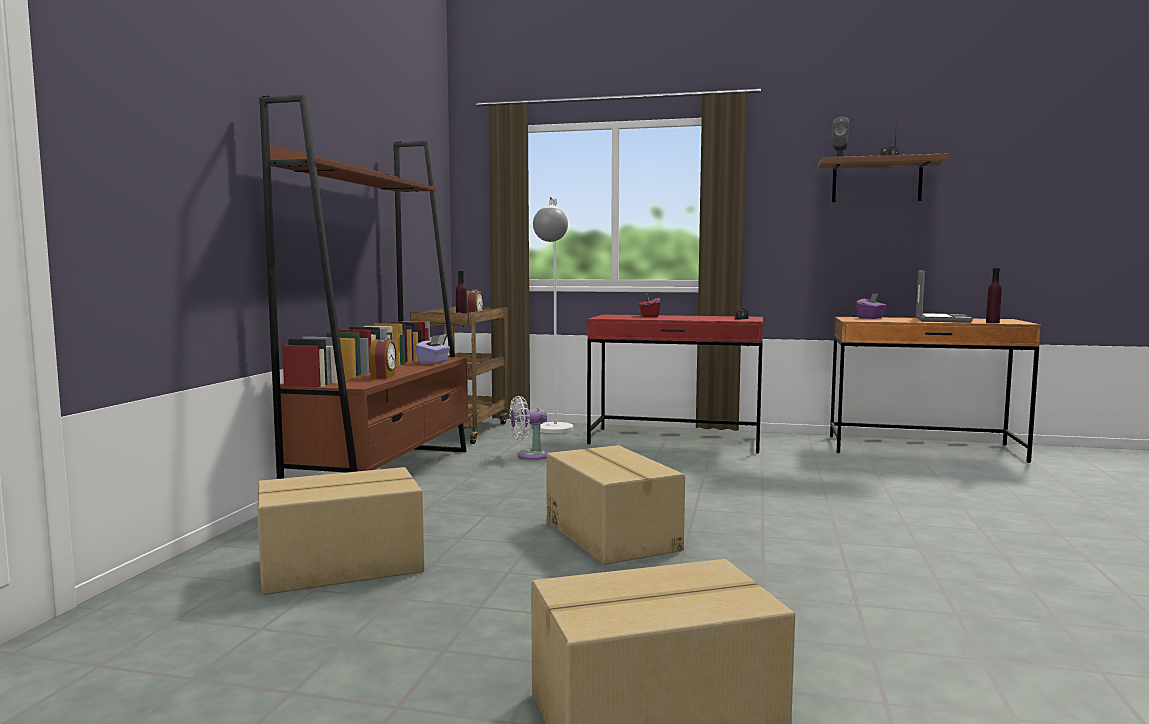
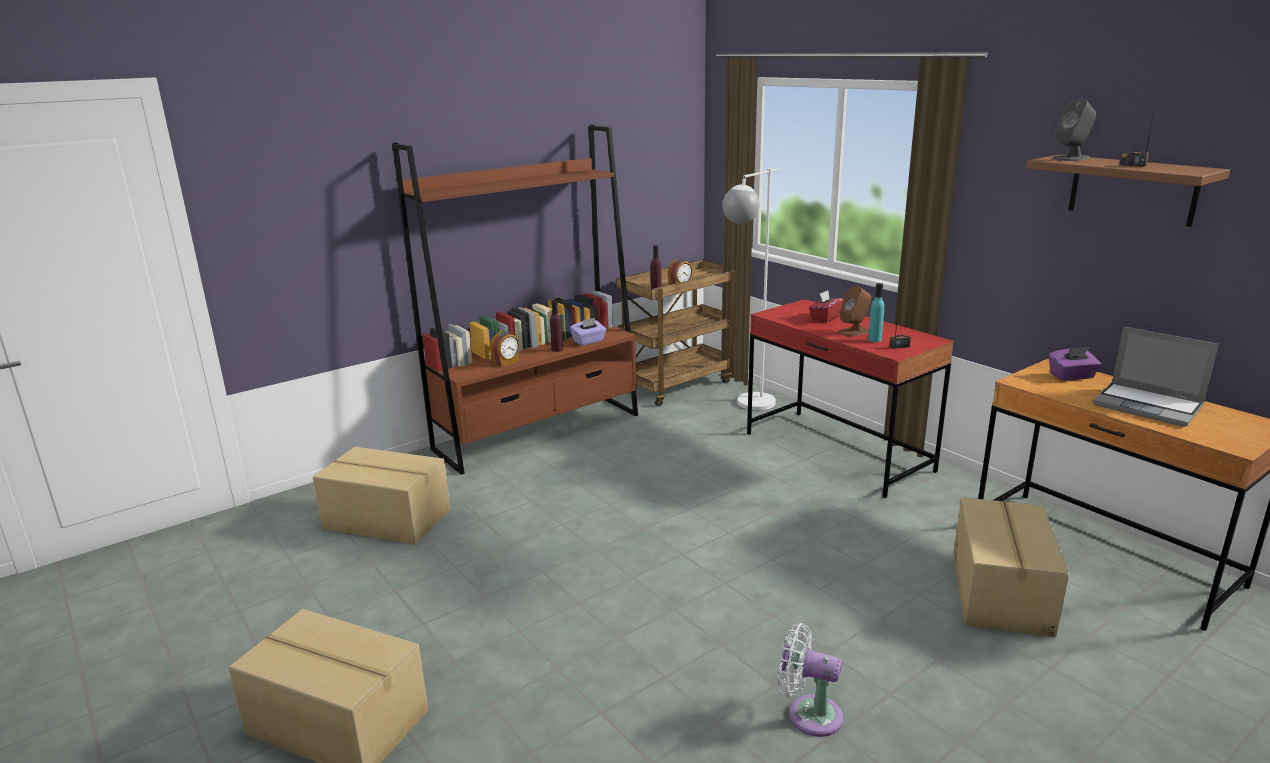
camera: 40 degrees right, 15 degrees up
(529, 456) = (674, 436): white fan -> white fan (809, 714)
(613, 535) = (573, 558): cardboard box -> cardboard box (1002, 592)
(691, 318) = (854, 332): none -> brown speaker
(716, 318) = (874, 340): none -> turquoise bottle
(940, 320) = (1149, 406): laptop -> laptop turned 75 degrees clockwise
(992, 322) = (1191, 435): purple bottle -> purple bottle (557, 350)

